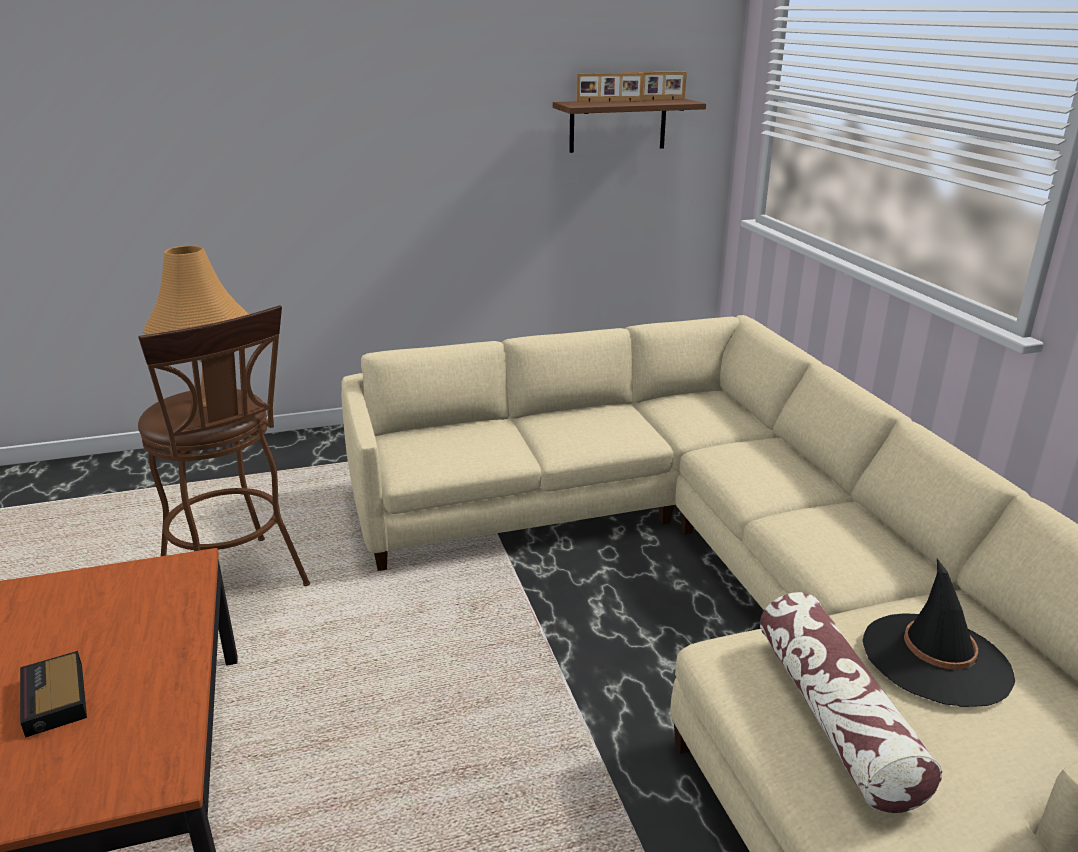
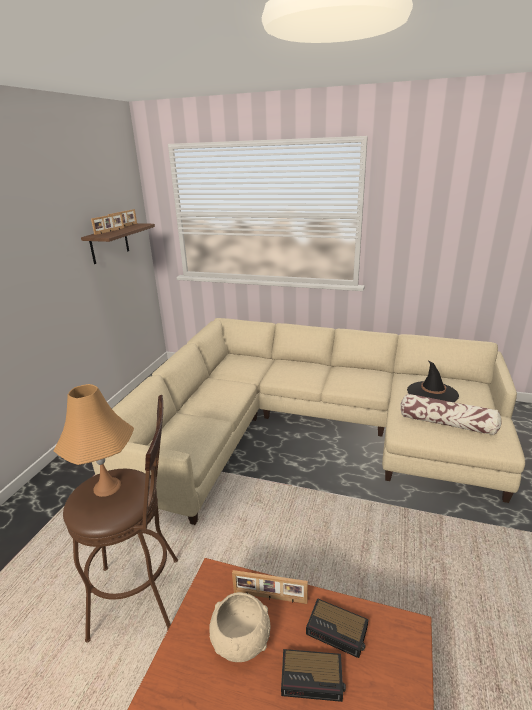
camera: 55 degrees left, 0 degrees up
(98, 621) = (240, 639): none -> beige bowl
(136, 701) = (338, 631): none -> alarm clock
(171, 622) = (270, 598): none -> picture frame

